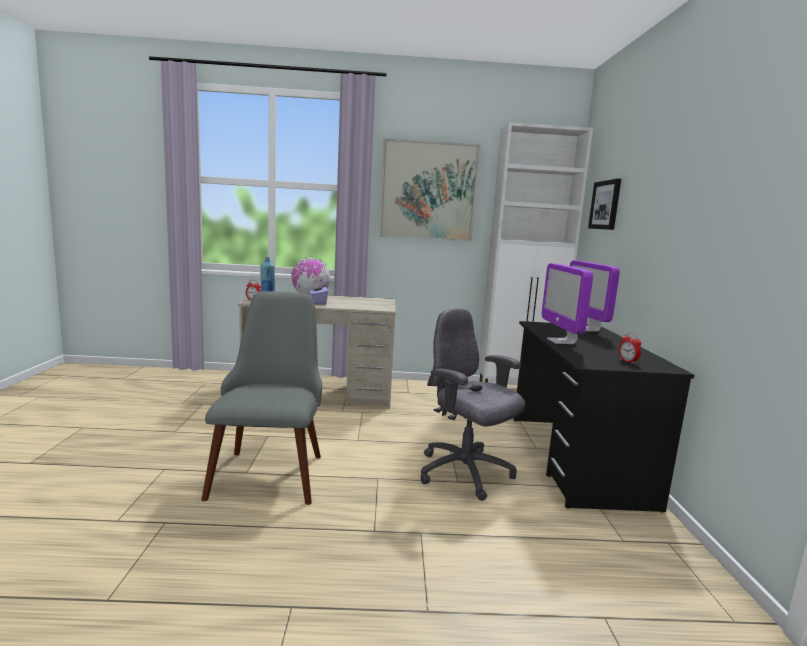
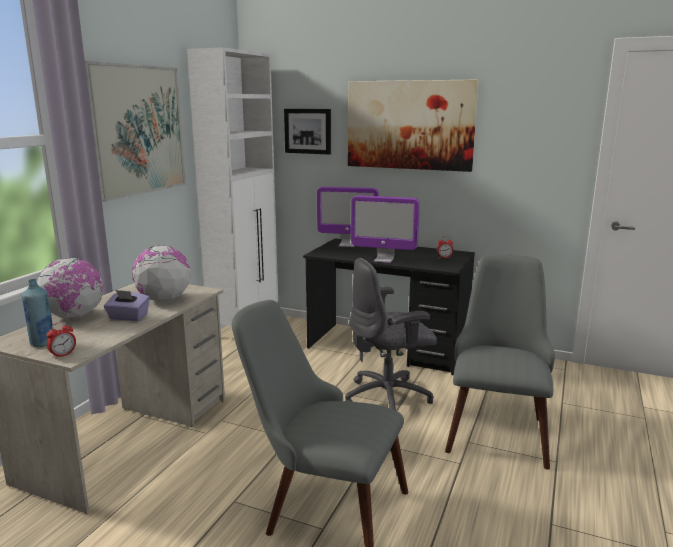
camera: 65 degrees left, 5 degrees up
(356, 304) = (163, 299): none -> globe
(473, 552) = (497, 426): none -> grey chair
(669, 190) = (409, 125): none -> picture

